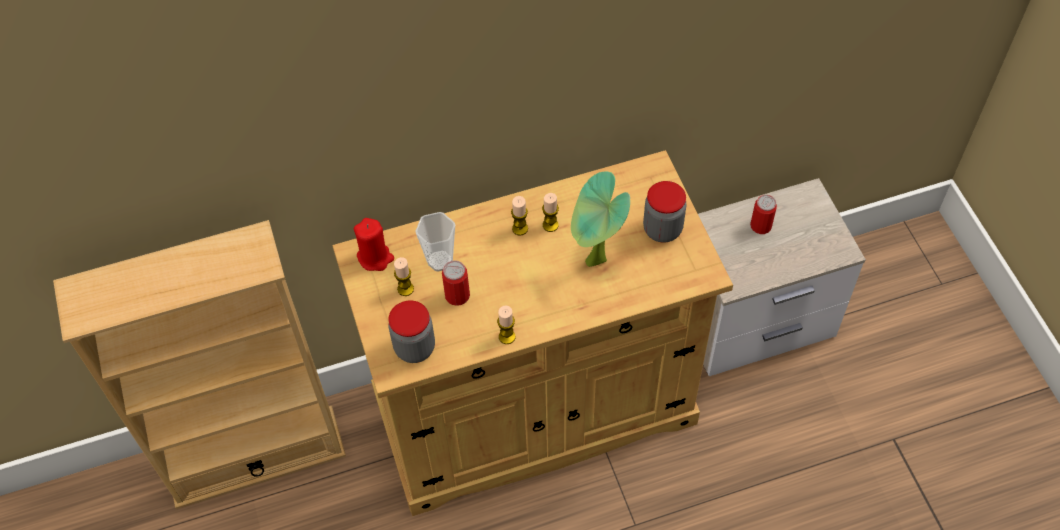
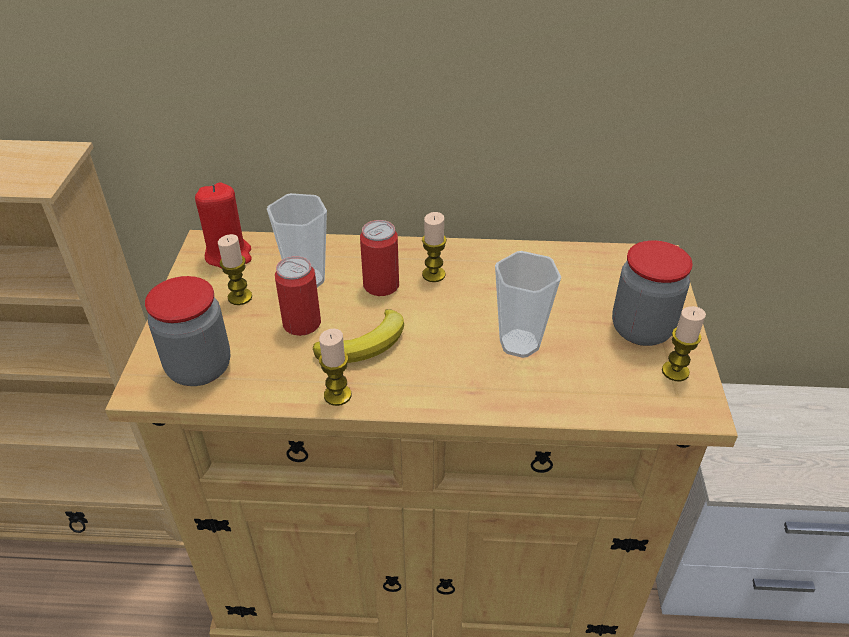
camera: 20 degrees right, 15 degrees down
(504, 296) = (365, 344): none -> banana
(550, 225) = (477, 282): candle -> candle (675, 371)
(595, 264) = (519, 343): potted plant -> cup
(761, 226) = (788, 421): can -> can (381, 285)

